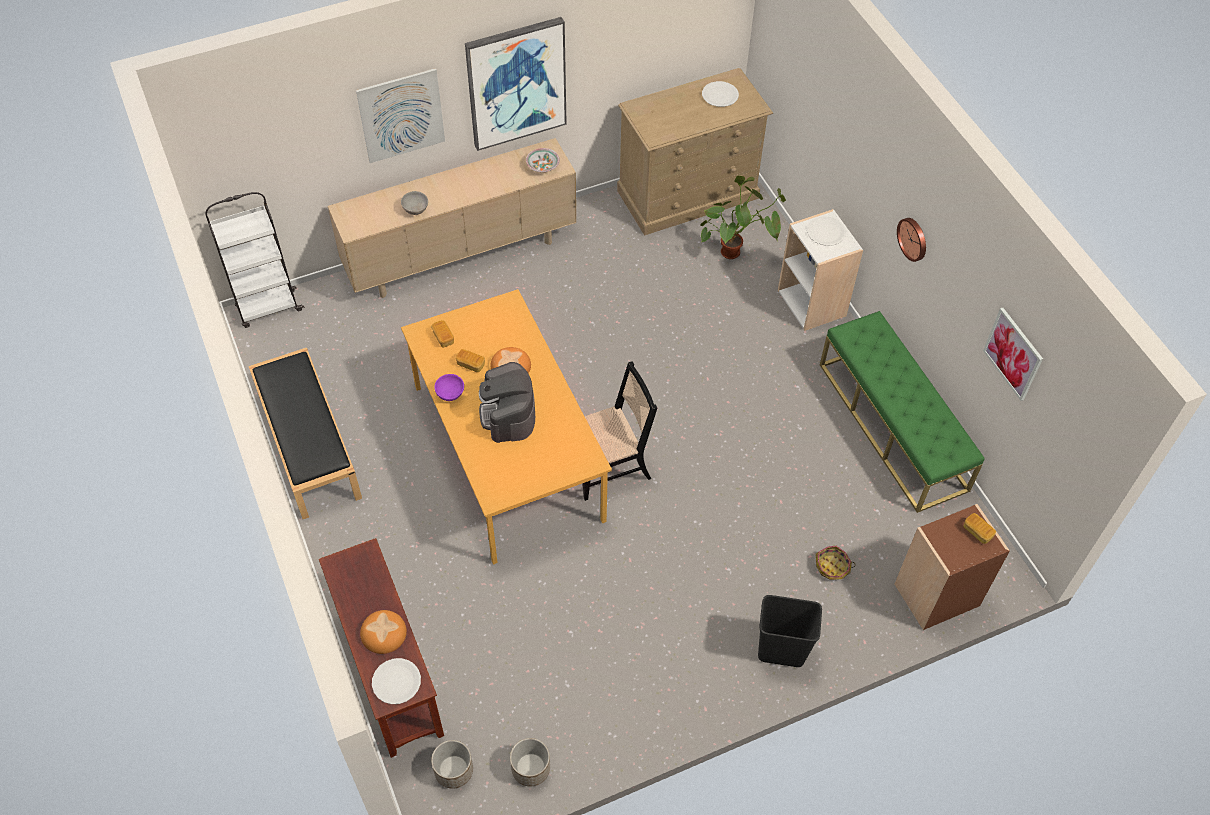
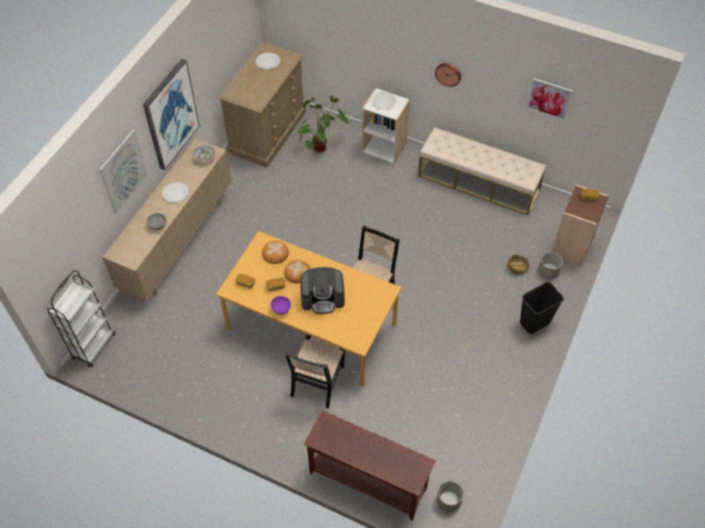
camera: 40 degrees left, 0 degrees up
(308, 445) = (198, 402): black bench -> none
(383, 633) = (377, 453): bread -> bread (275, 253)
(396, 682) = (410, 470): white plate -> white plate (175, 193)
(450, 519) = (318, 381): none -> chair
(508, 415) = (323, 298): coffee machine -> coffee machine turned 45 degrees counterclockwise
(531, 768) = (482, 468): planter -> planter (548, 270)
(892, 426) = (478, 182): green bench -> beige bench

